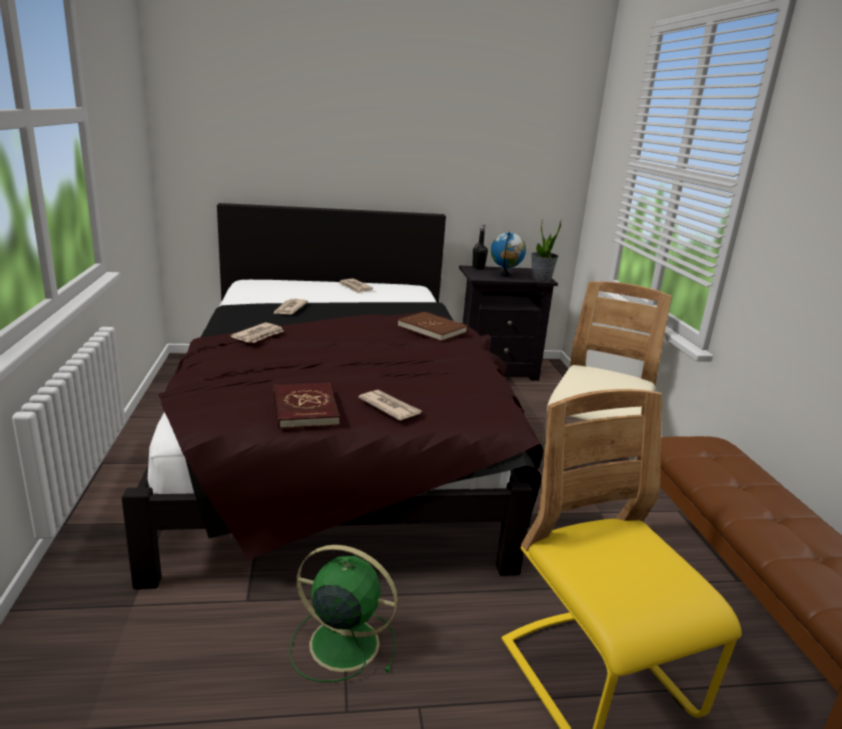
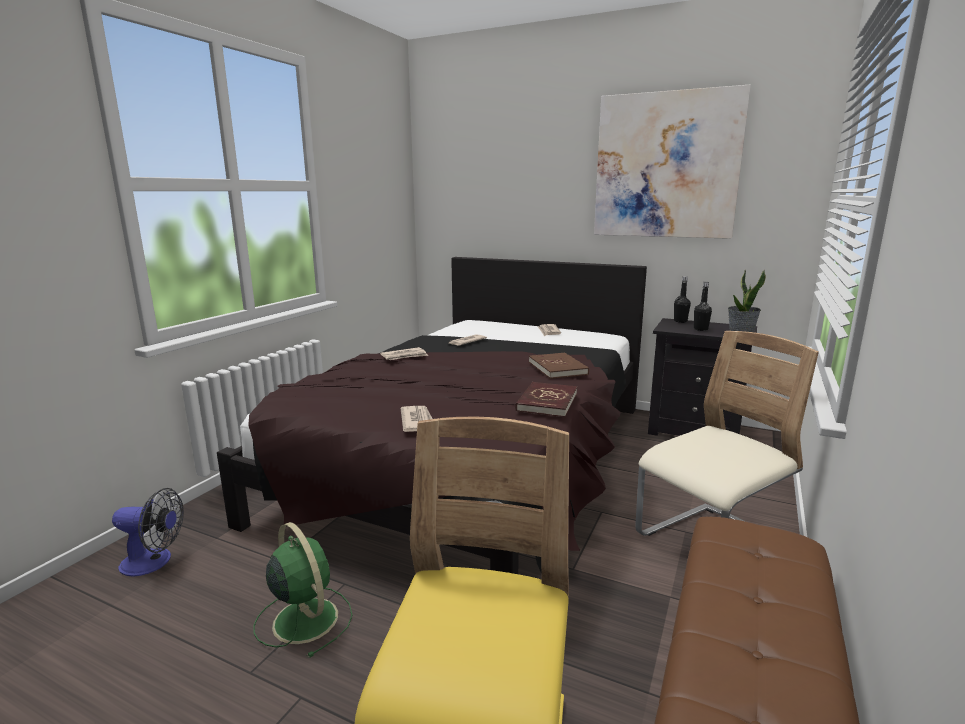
camera: 35 degrees right, 5 degrees down
(79, 661) = (154, 562): none -> fan
(304, 409) = (352, 410): red book -> red book (546, 402)
(461, 113) = (666, 166): none -> picture
(505, 275) = (700, 329): globe -> black bottle

